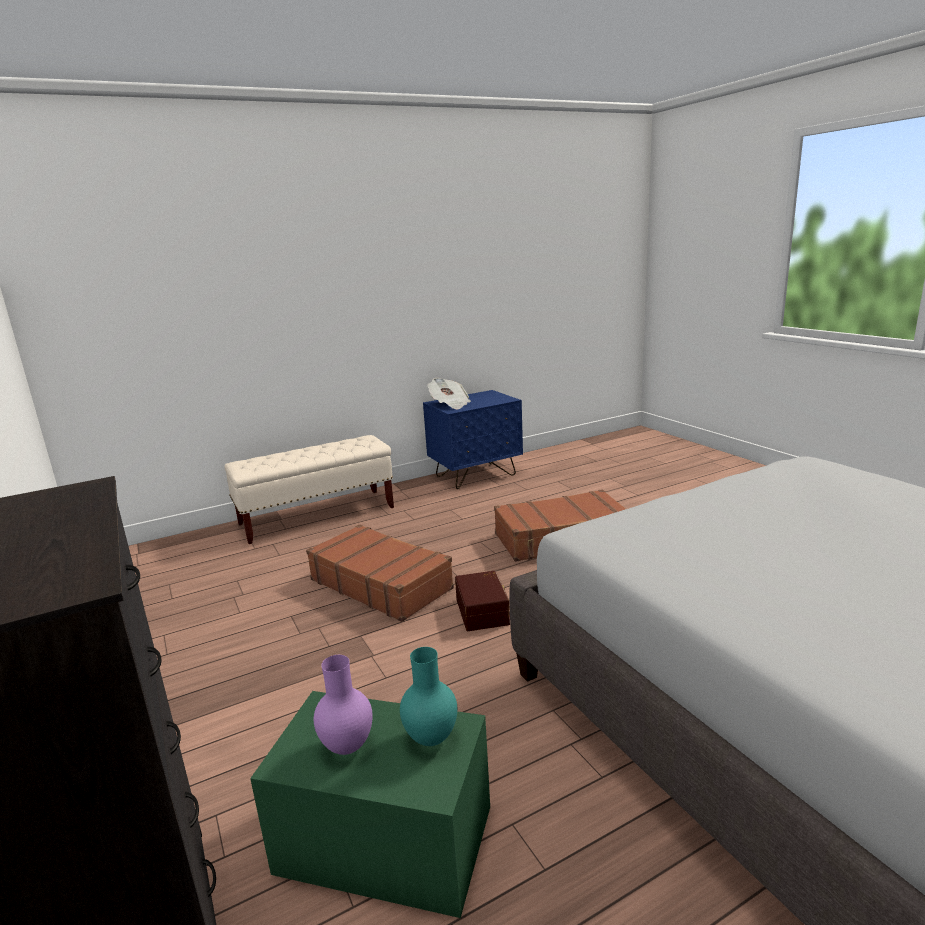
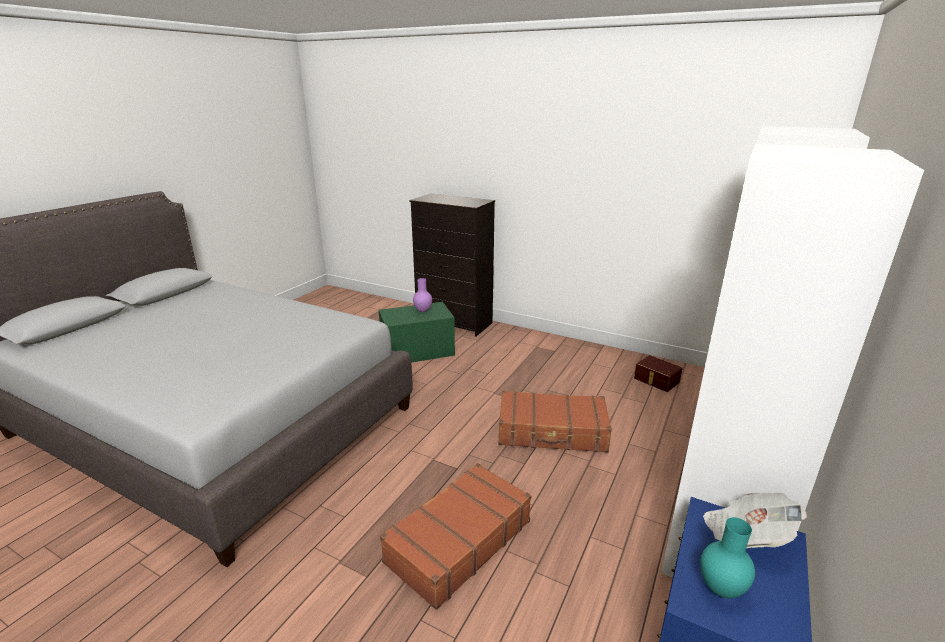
camera: 145 degrees right, 5 degrees up
(317, 516) = (726, 481): beige bench -> white wardrobe
(431, 737) = (399, 318): turquoise vase -> turquoise vase (721, 590)
(483, 611) = (460, 436): brown storage box -> brown storage box (656, 380)

